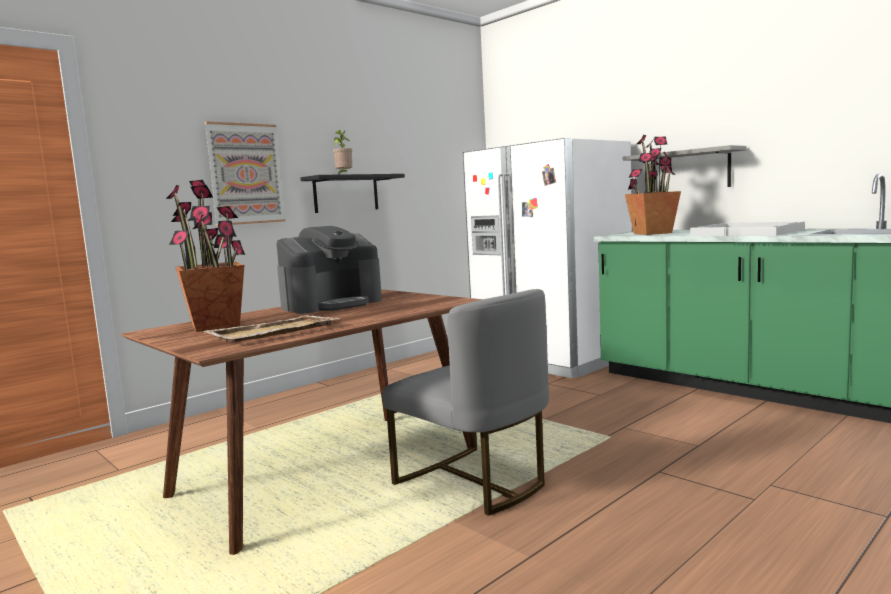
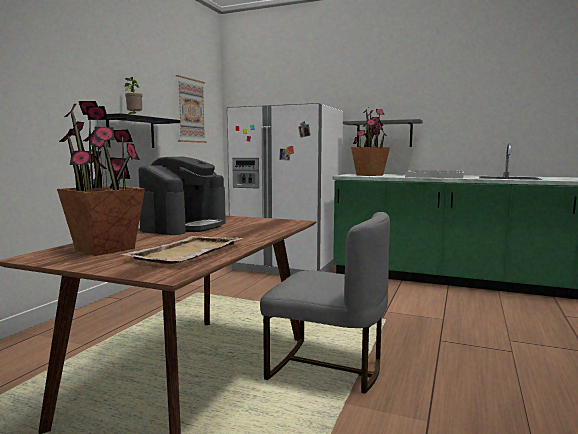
camera: 25 degrees left, 0 degrees up
(245, 174) = (50, 106): picture -> picture (190, 110)

